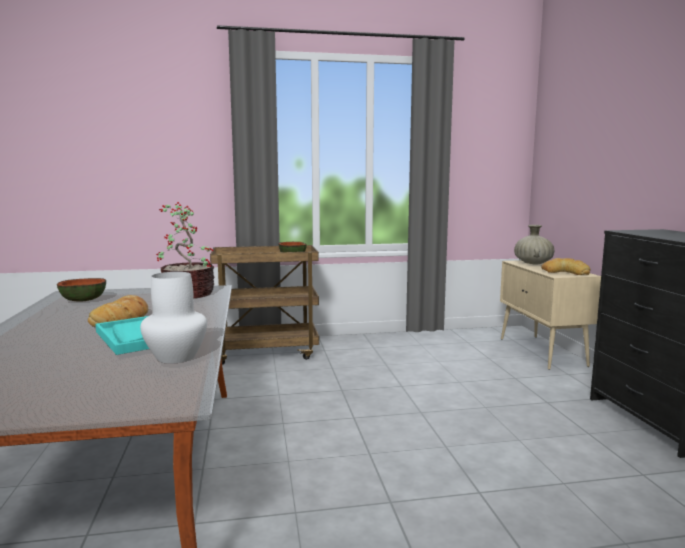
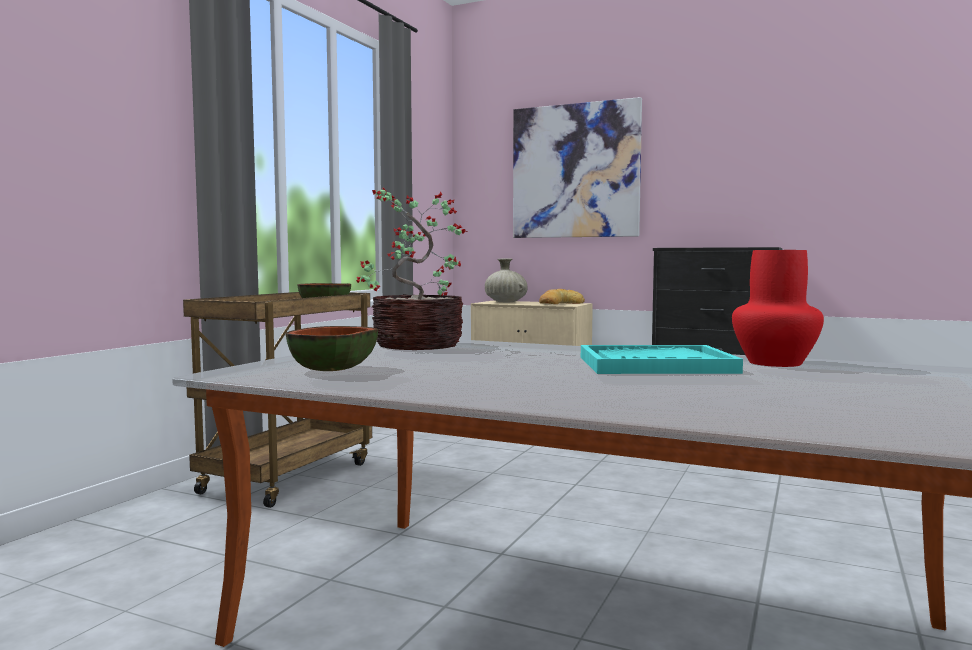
camera: 55 degrees left, 5 degrees down
(123, 318) = (528, 364): bread -> none
(176, 357) = (776, 363): white vase -> red vase
(604, 143) = (575, 171): none -> picture

